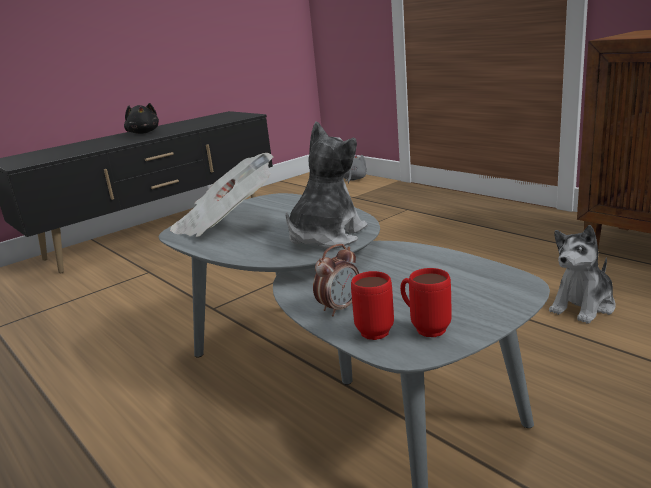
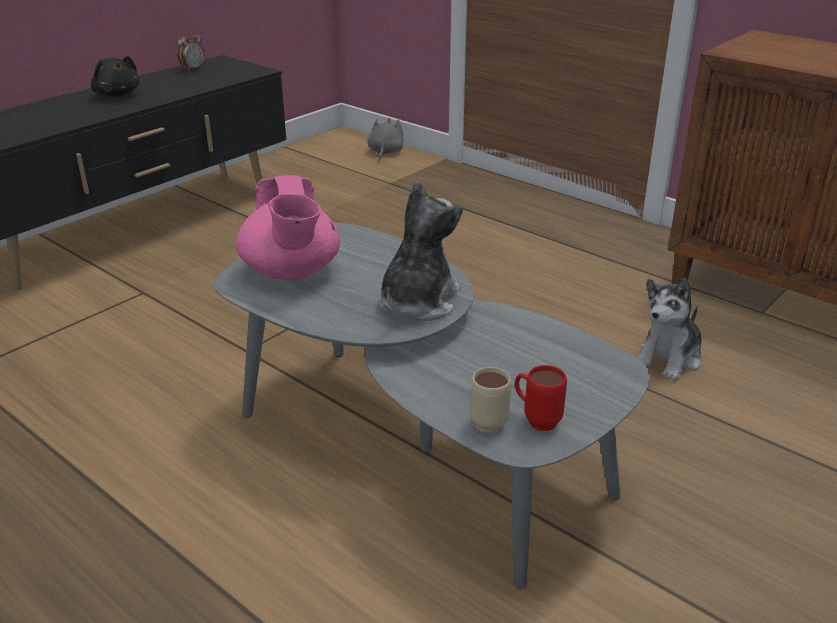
camera: 10 degrees left, 10 degrees up
(226, 223) = (291, 272): newspaper -> pink teapot
(339, 308) = (446, 393): alarm clock -> alarm clock (193, 69)
(374, 329) = (487, 420): red mug -> beige mug

